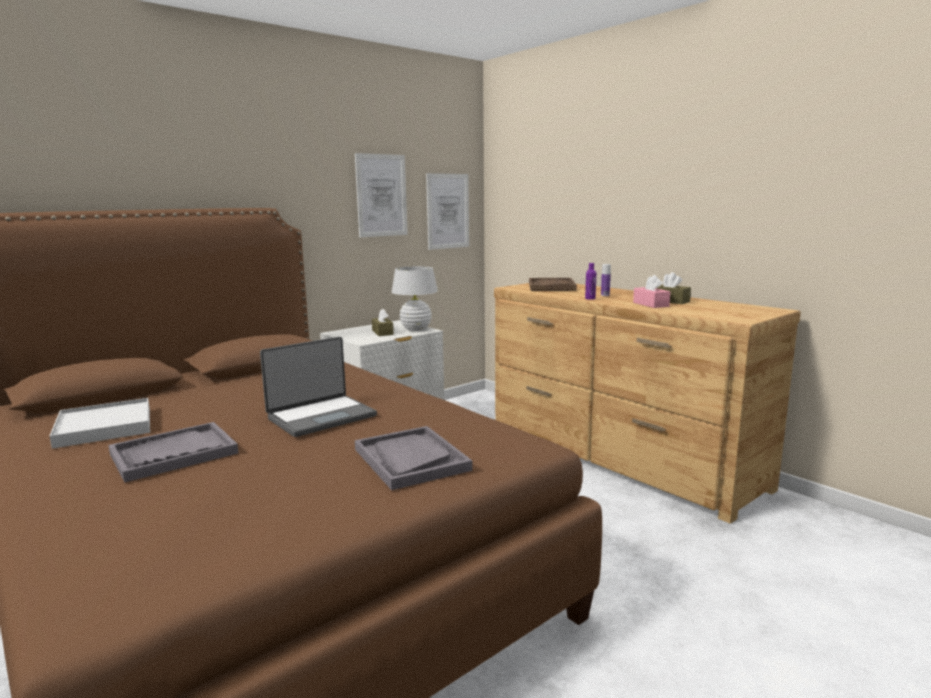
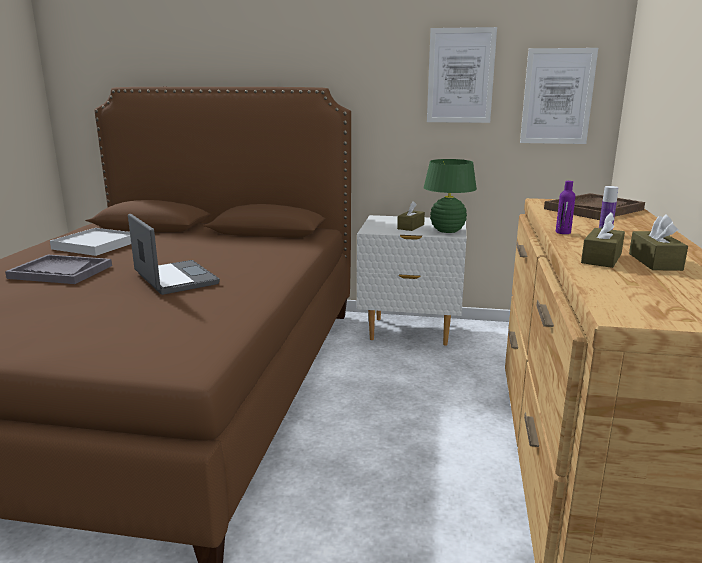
camera: 50 degrees right, 5 degrees up
(321, 416) = (174, 279): laptop -> laptop turned 135 degrees counterclockwise
(410, 459) = (107, 330): grey tray -> none
(416, 329) = (447, 231): white table lamp -> green table lamp
(650, 304) = (601, 258): pink tissue box -> brown tissue box

